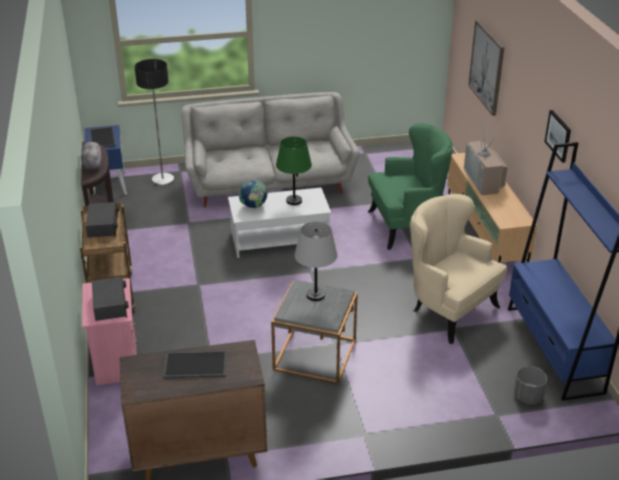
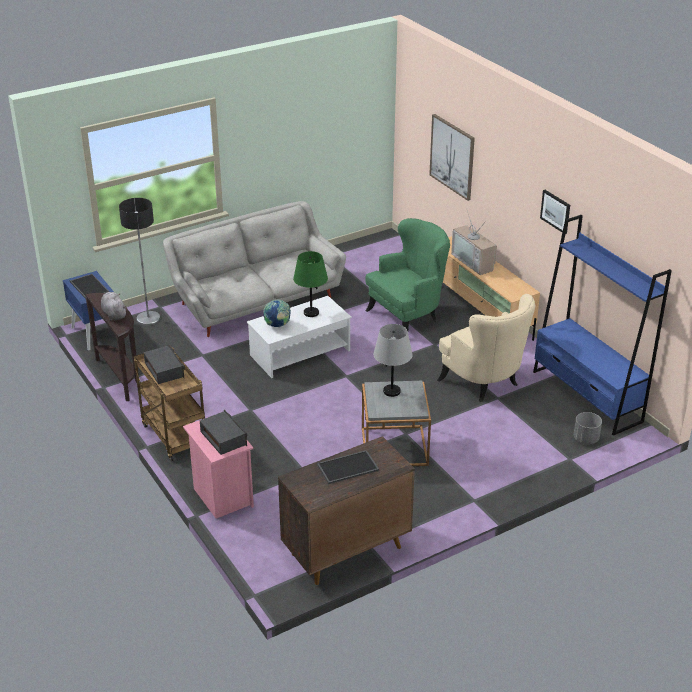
camera: 20 degrees left, 0 degrees up
(448, 309) = (484, 383): beige armchair -> beige armchair turned 150 degrees counterclockwise

